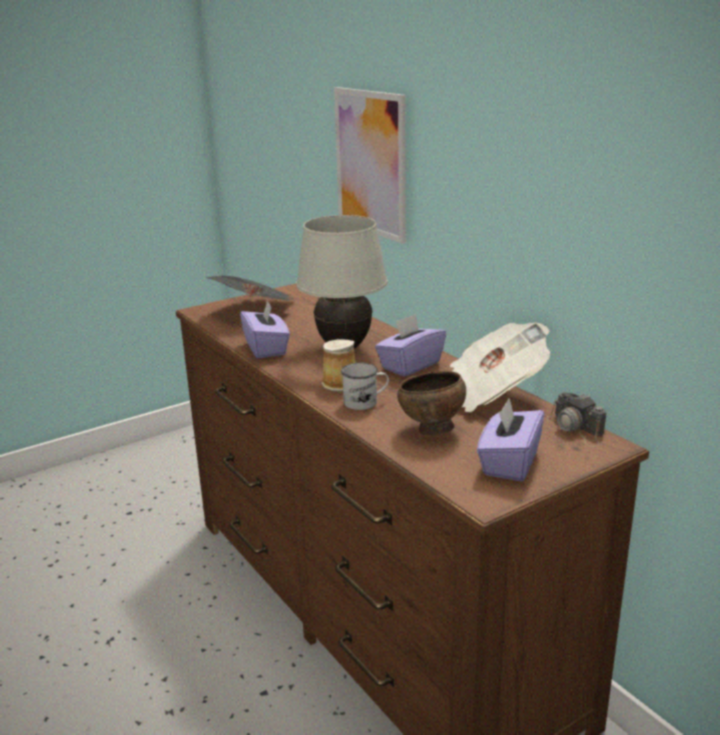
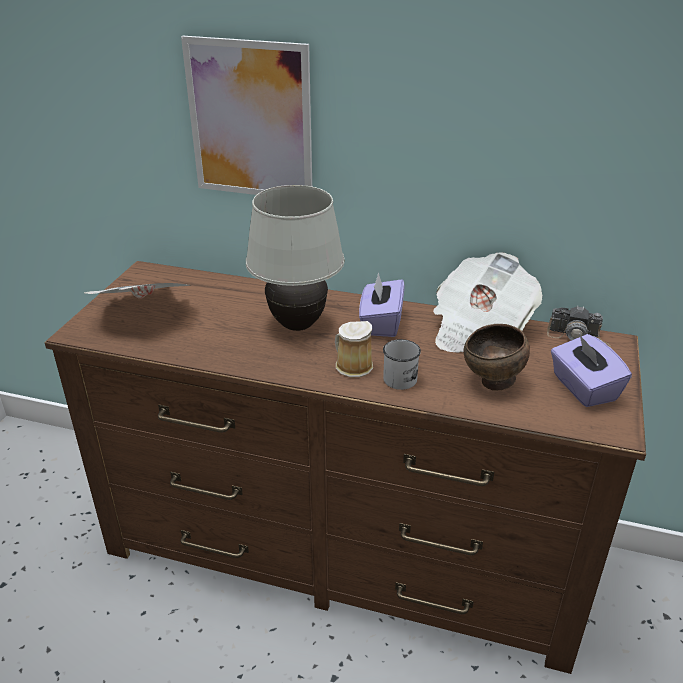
camera: 40 degrees left, 10 degrees up
(266, 348) = (225, 353): purple tissue box -> none

